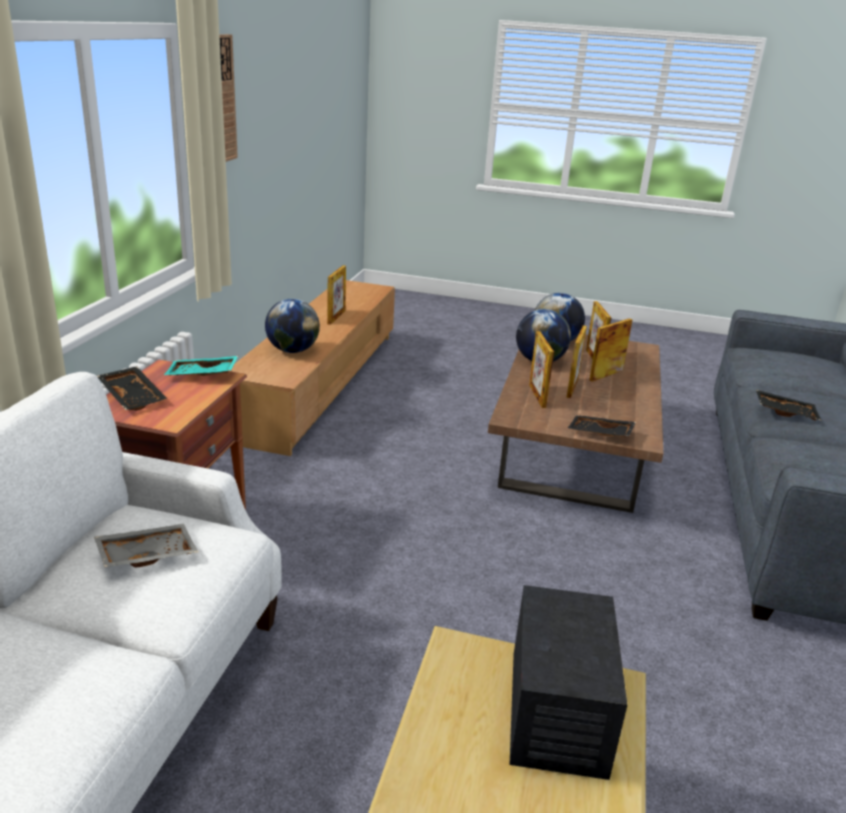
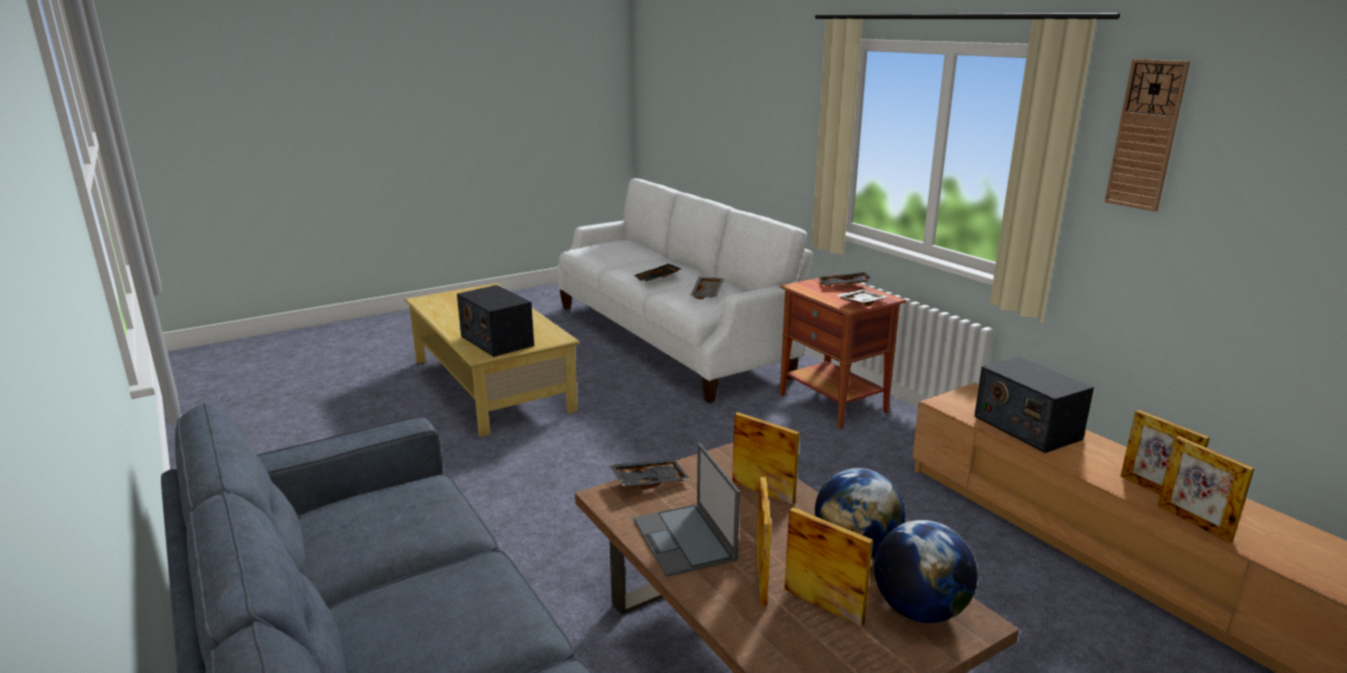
camera: 135 degrees right, 5 degrees down
(202, 375) = (860, 303): turquoise tray -> white tray
(292, 350) = (1026, 427): globe -> radio
(572, 387) = (756, 527): picture frame -> picture frame (1193, 522)
(623, 401) = (685, 540): none -> laptop
(785, 412) = (471, 582): black tray -> black tray (658, 278)

